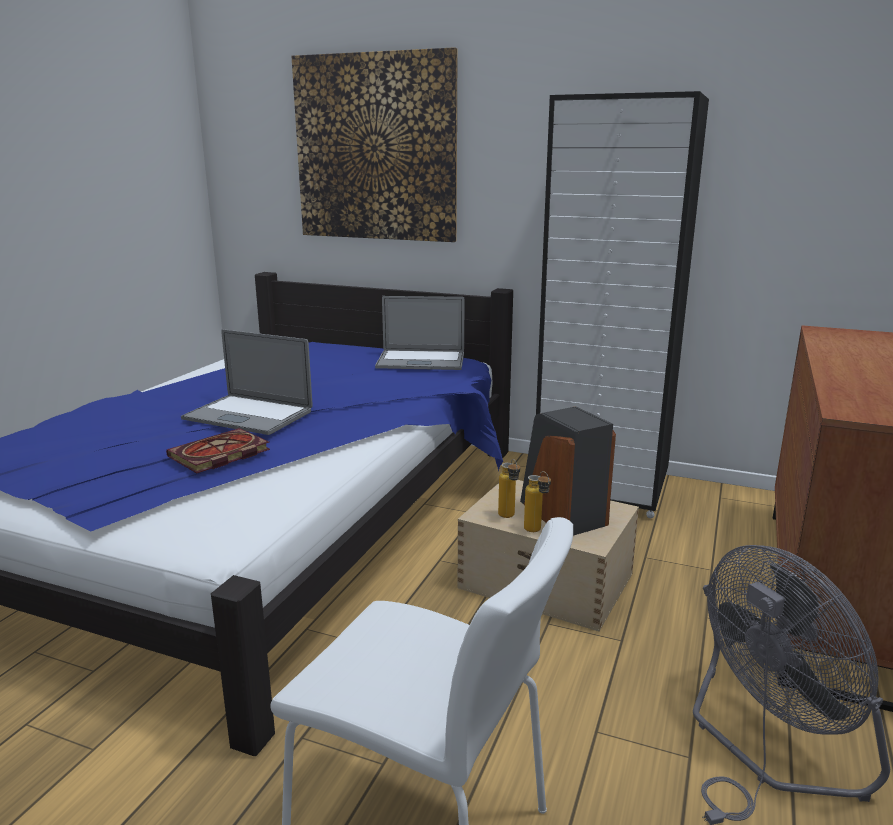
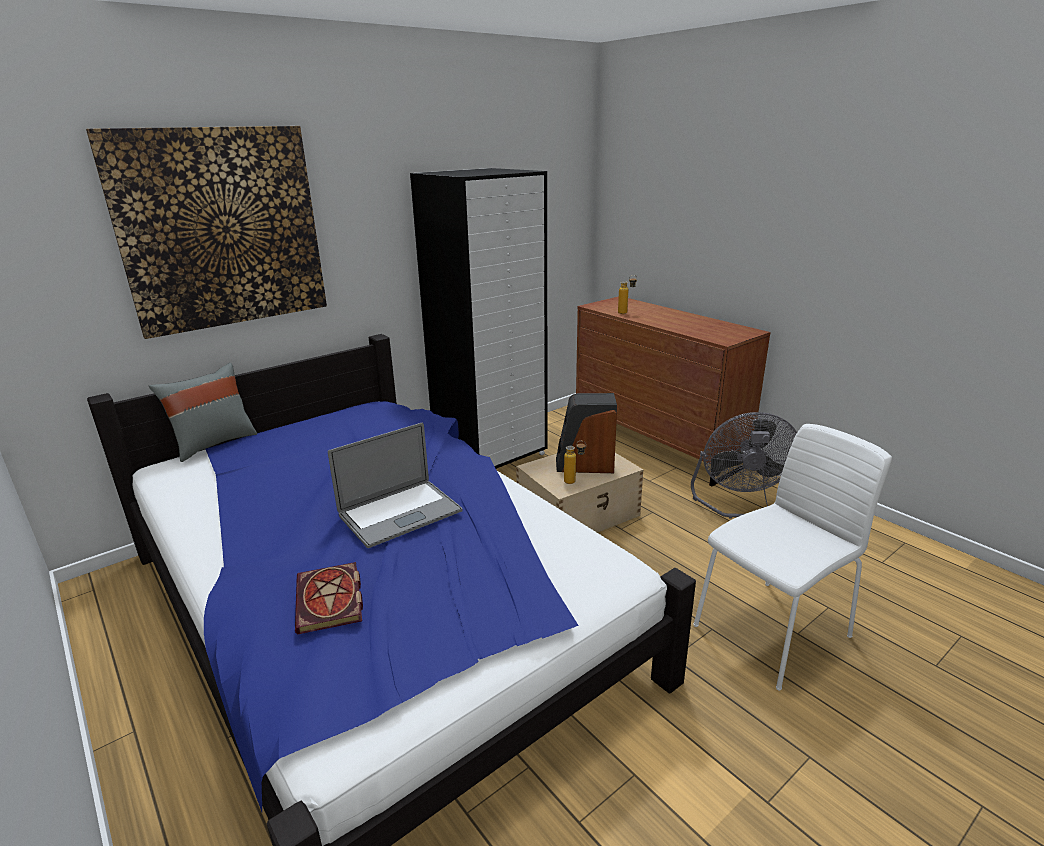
camera: 60 degrees left, 5 degrees up
(218, 455) = (481, 541): book -> book (331, 601)
(325, 341) = (214, 443): none -> grey pillow
(421, 361) = (362, 417): laptop -> none
(536, 532) = (600, 479): bottle -> bottle (626, 313)

